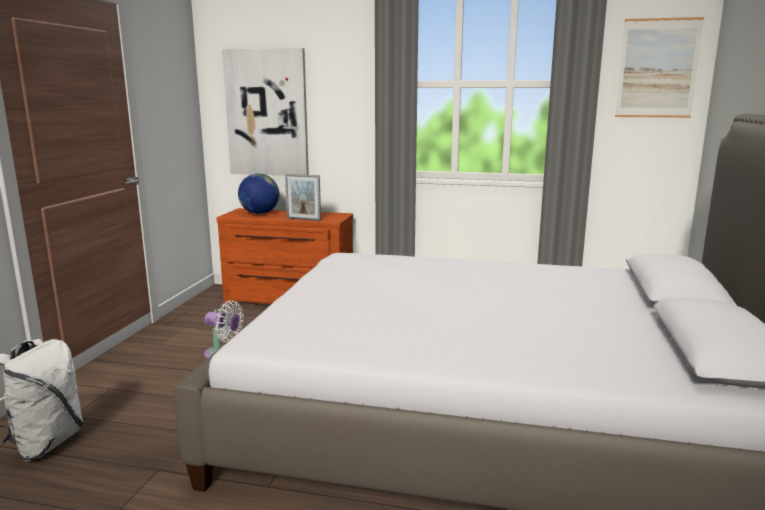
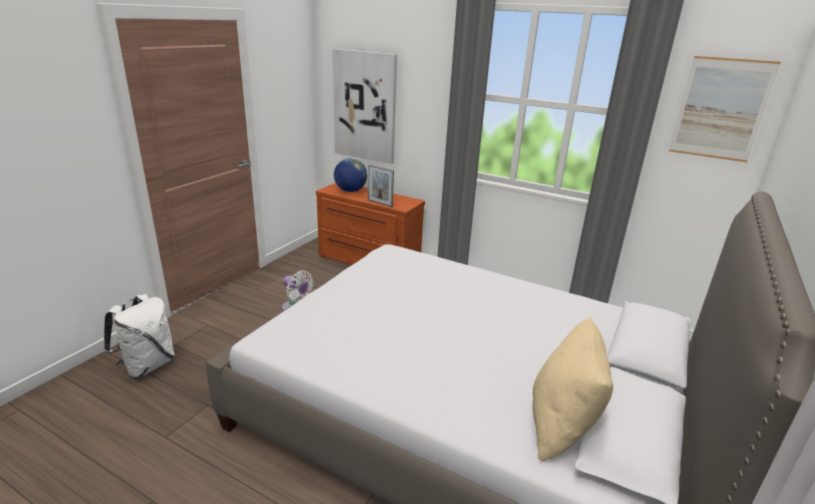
camera: 15 degrees right, 10 degrees up
(647, 356) = (561, 425): none -> beige pillow

